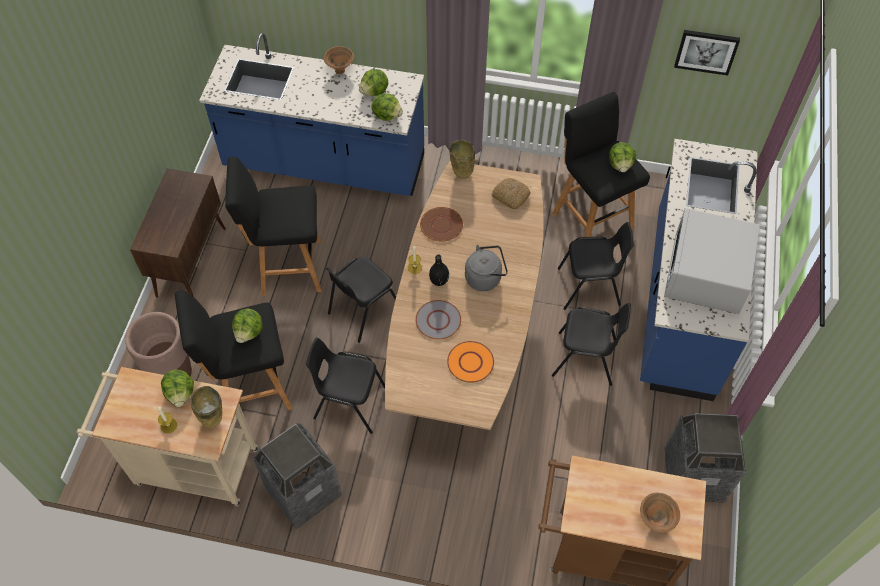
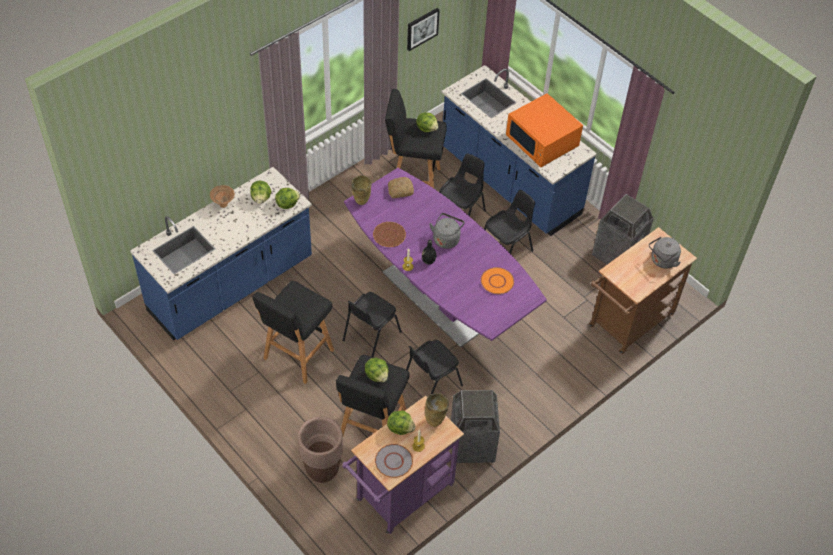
camera: 55 degrees left, 5 degrees down
(190, 466) = (400, 496): beige cart -> purple cart
(191, 261) = (237, 408): brown cabinet -> none
(363, 311) = (370, 336): black chair -> black chair turned 45 degrees clockwise
(438, 320) = (455, 278): grey plate -> grey plate (393, 461)
(465, 338) = (439, 297): brown dining table -> purple dining table
(655, 519) = (662, 261): brown bowl -> grey kettle
(705, 274) = (542, 141): white microwave -> orange microwave

